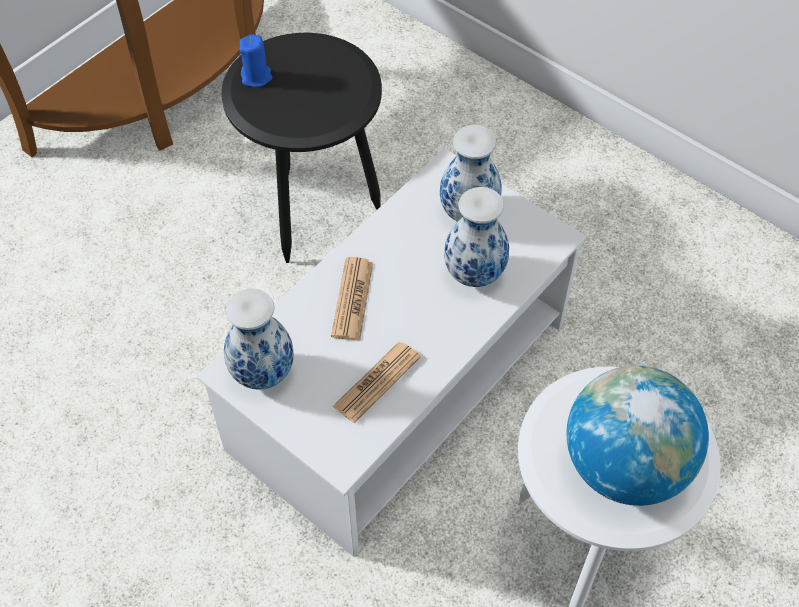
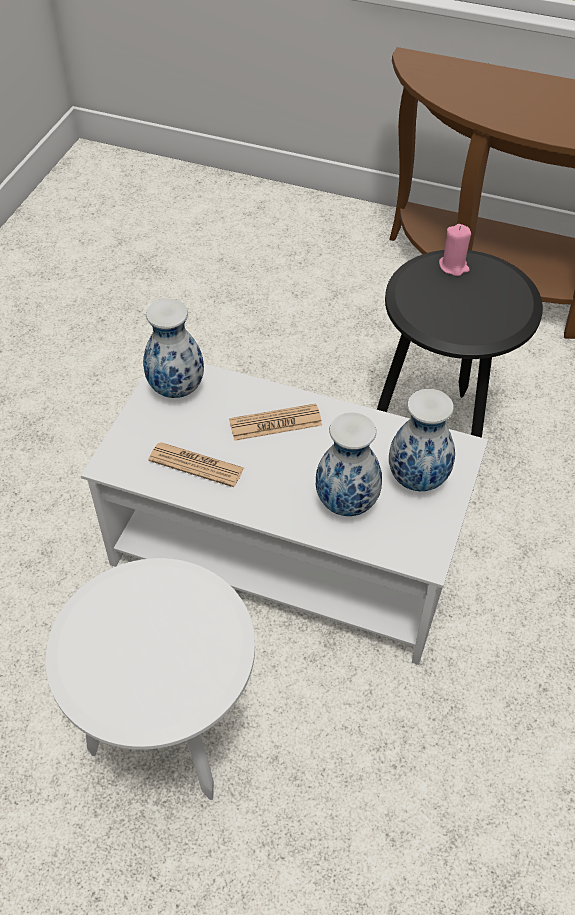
camera: 70 degrees right, 5 degrees down
(256, 77) = (453, 266): blue candle -> pink candle
(624, 465) = (134, 650): globe -> none

